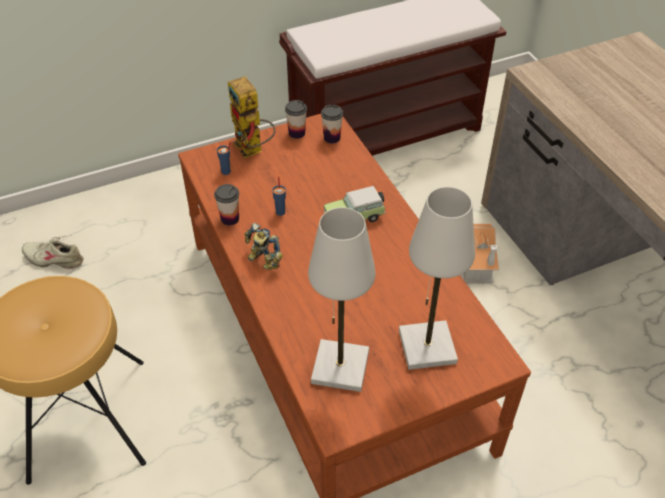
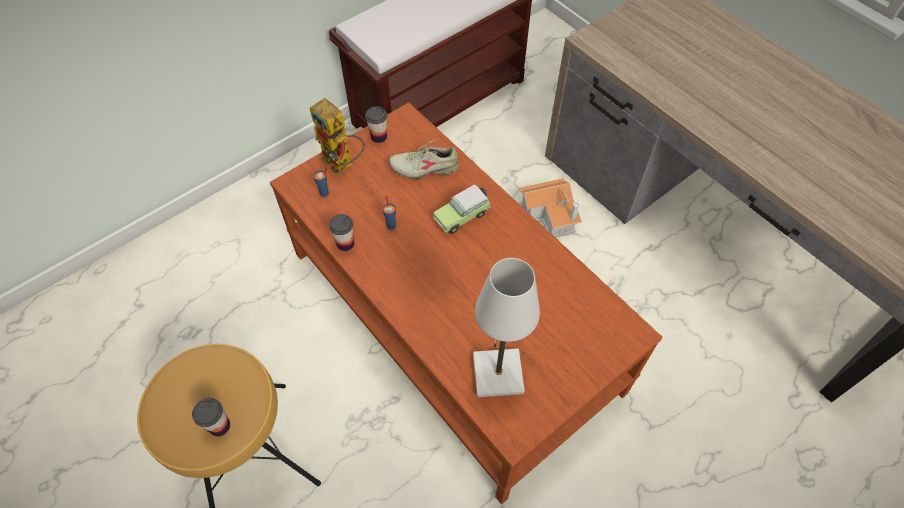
camera: 15 degrees left, 10 degrees up
(54, 259) = (162, 299): beige shoe -> beige shoe (425, 167)
(262, 262) = (391, 282): toy robot -> none
(332, 138) = (414, 135): cup -> cup (219, 426)
(427, 347) = (567, 334): white table lamp -> none

